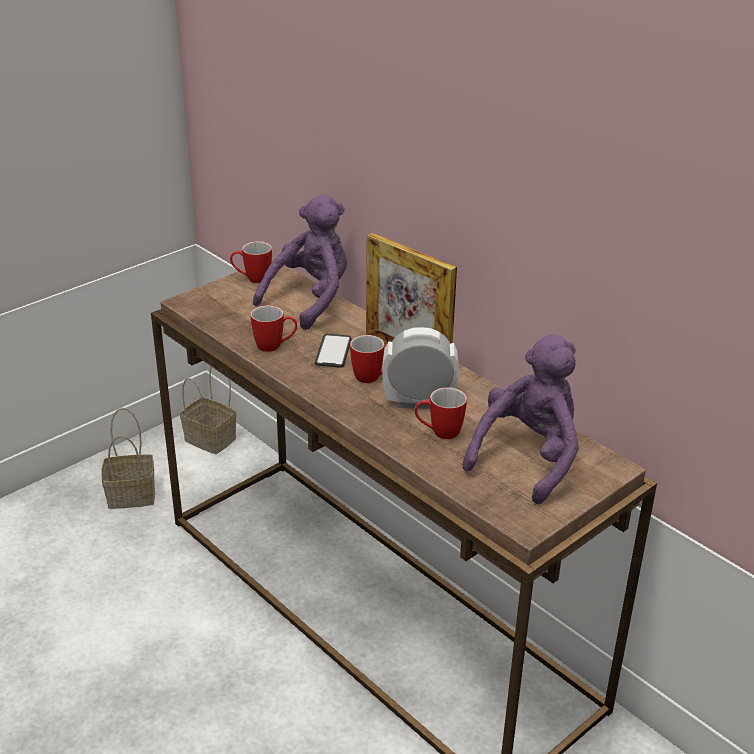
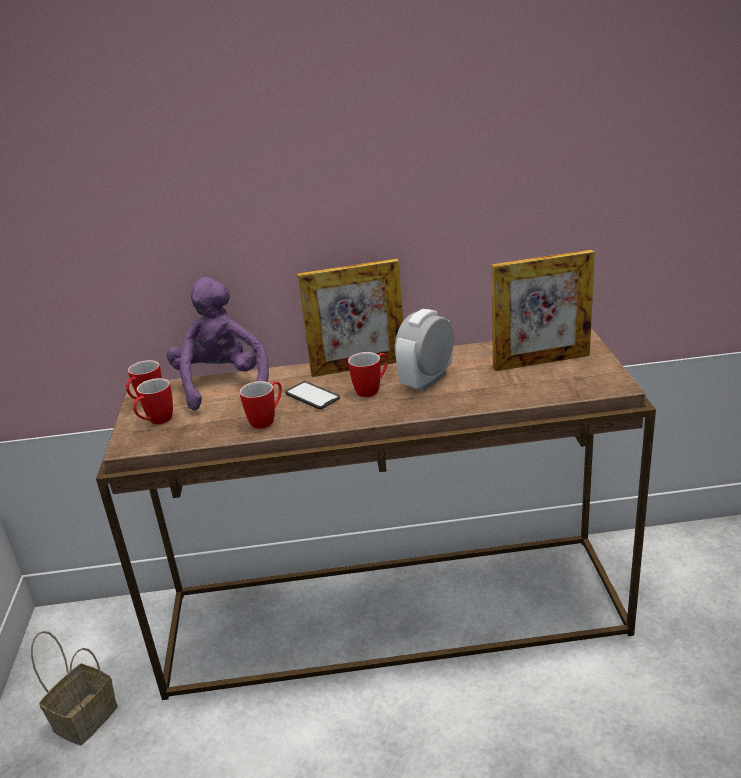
camera: 50 degrees left, 5 degrees down
(212, 439) = (86, 625): basket -> none
(439, 433) = (475, 385): mug -> mug (156, 422)
(528, 458) = (541, 361): purple plush toy -> picture frame

